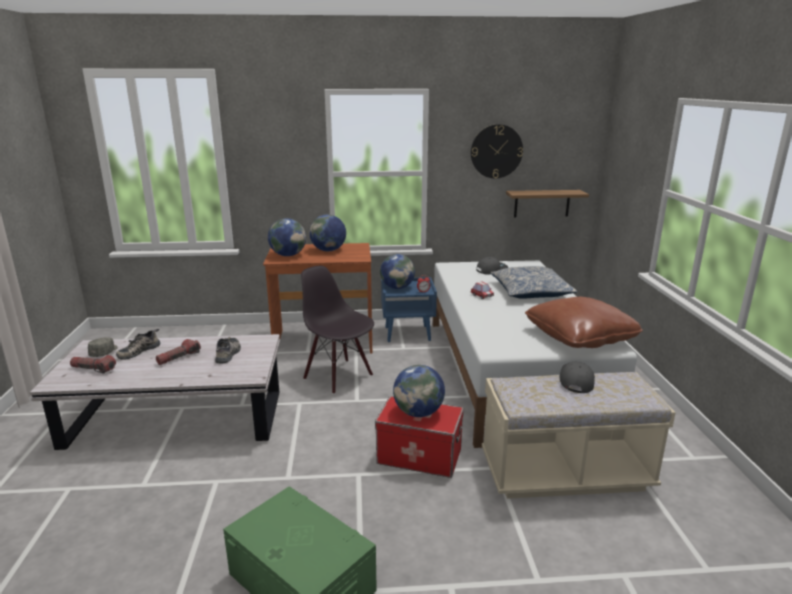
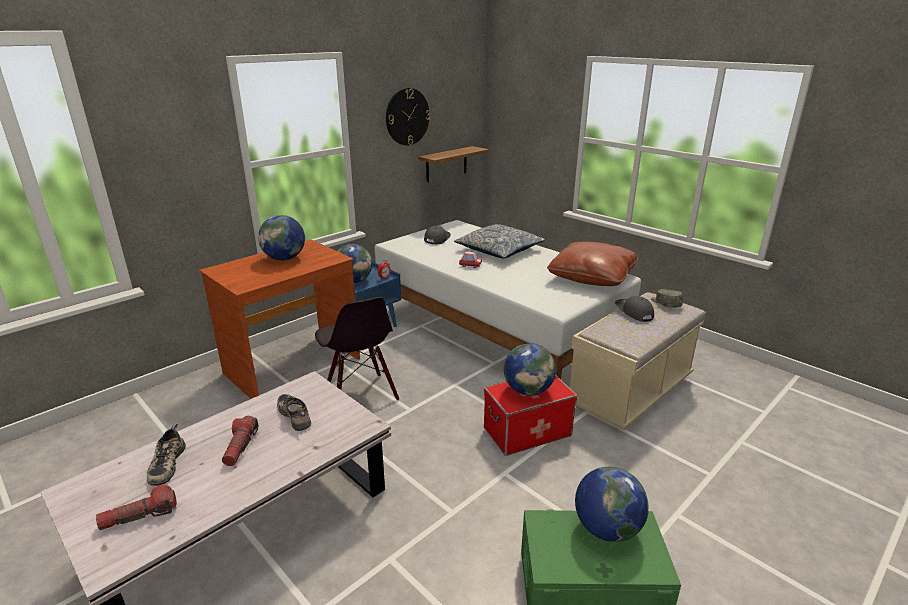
camera: 40 degrees left, 5 degrees up
(104, 352) = (114, 489): grey cap -> grey cap (665, 303)
(288, 255) = (248, 276): globe -> globe (606, 528)
(339, 376) = (360, 395): black chair -> black chair turned 120 degrees counterclockwise

